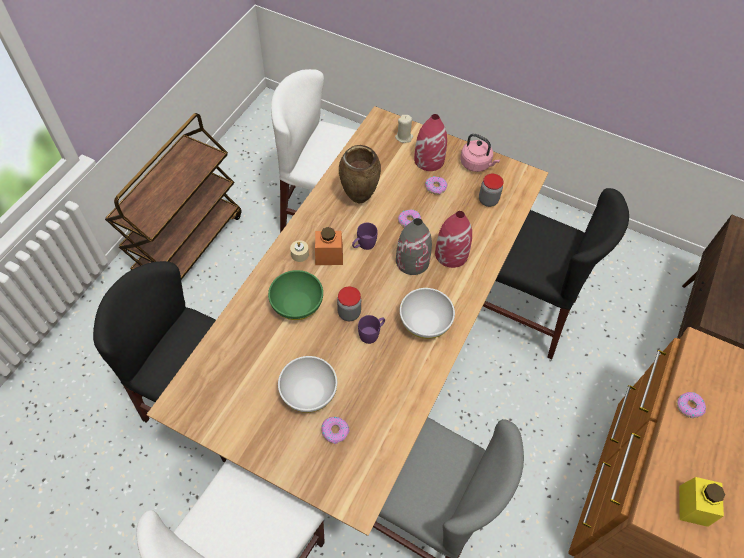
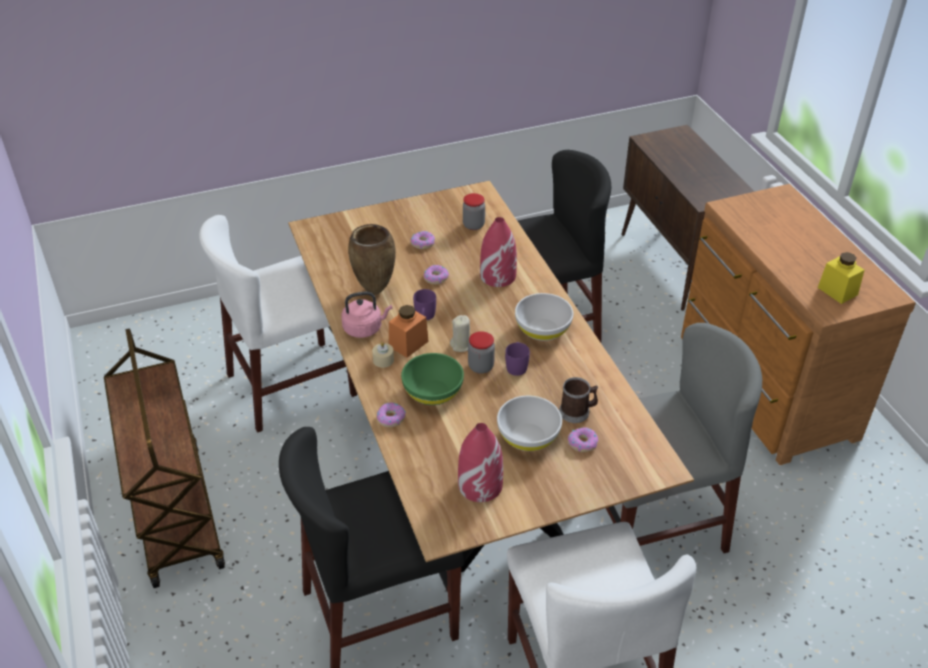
camera: 45 degrees left, 15 degrees down
(363, 405) = (577, 412): none -> mug
(404, 137) = (347, 227): beige candle -> beige candle (461, 345)
(412, 261) = (476, 300): grey vase -> none
(429, 159) = (390, 229): red vase -> red vase (480, 484)
(476, 164) = (431, 208): pink kettle -> pink kettle (365, 328)
(689, 406) = (765, 243): donut -> donut (390, 418)

